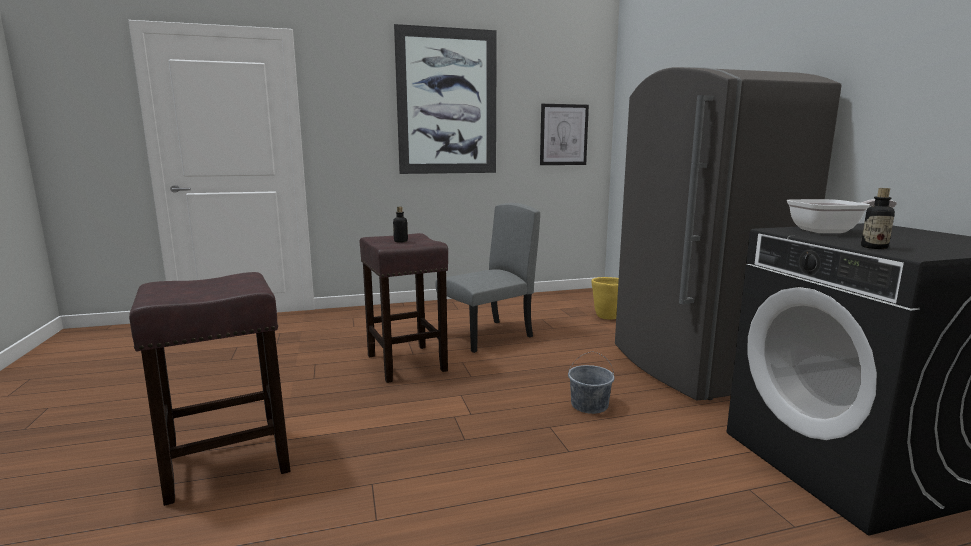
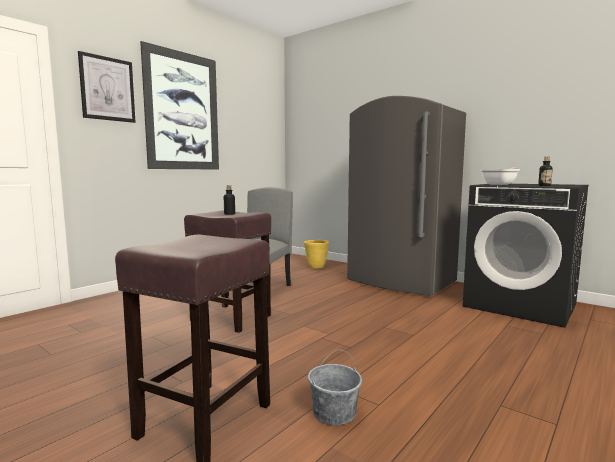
camera: 35 degrees left, 5 degrees down
(563, 135) = (259, 143): picture -> picture (107, 89)
(589, 405) = (385, 311): grey bucket -> grey bucket (334, 412)

